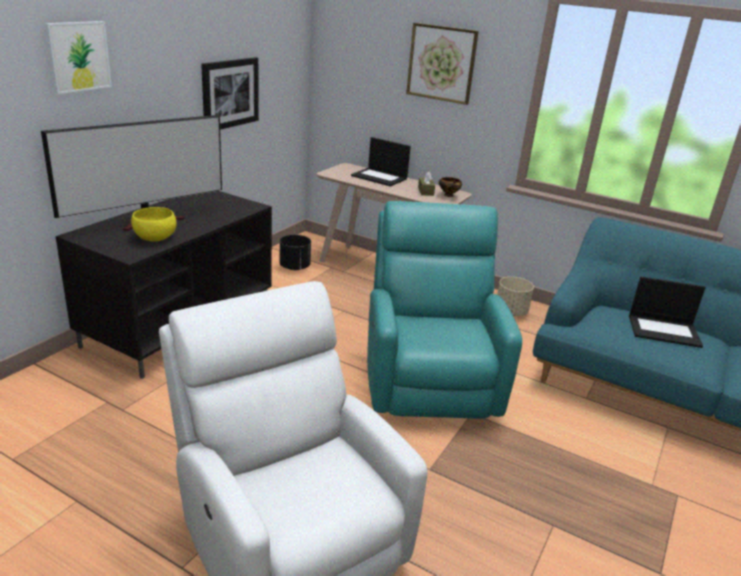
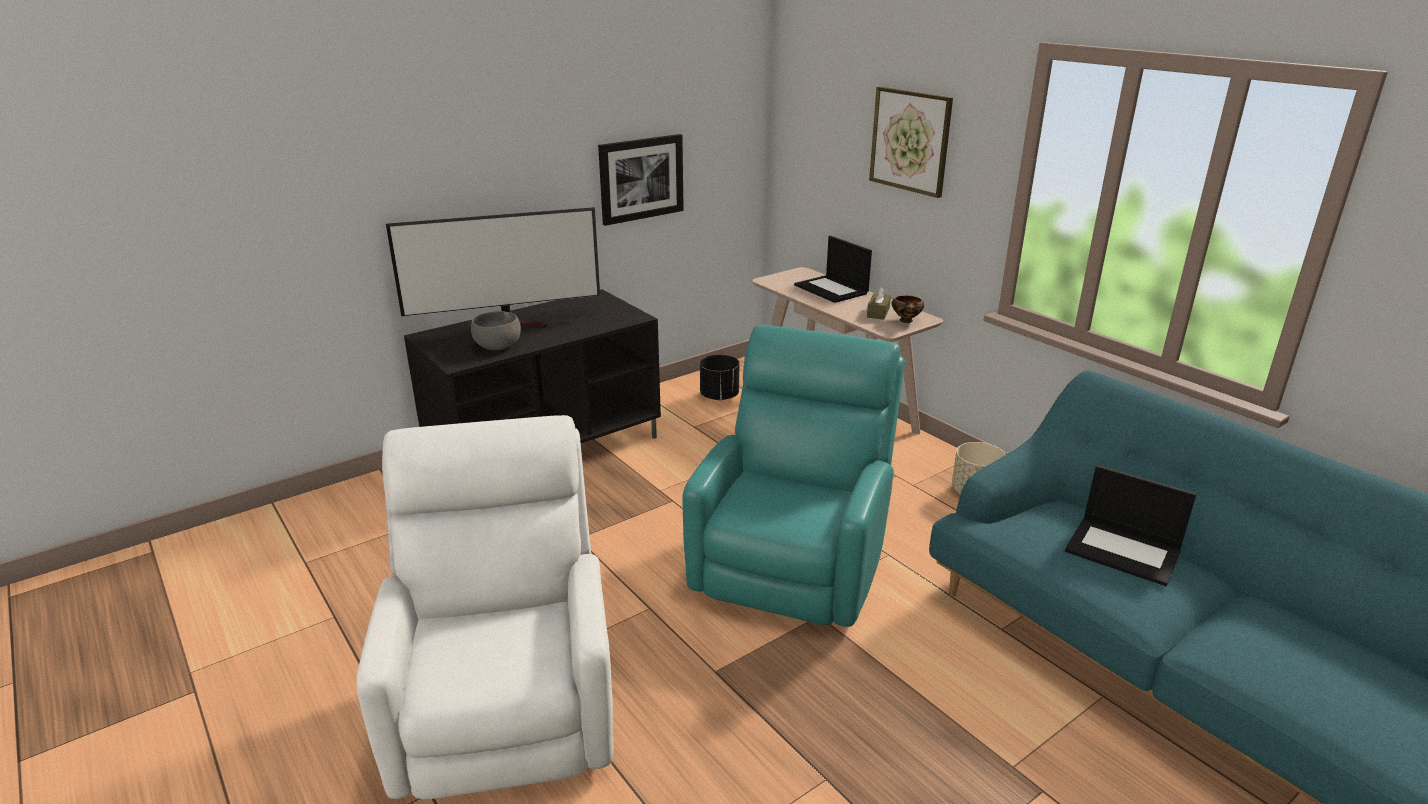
camera: 25 degrees right, 0 degrees up
(78, 56) = (435, 143): picture -> none
(155, 237) = (498, 346): yellow bowl -> grey bowl

